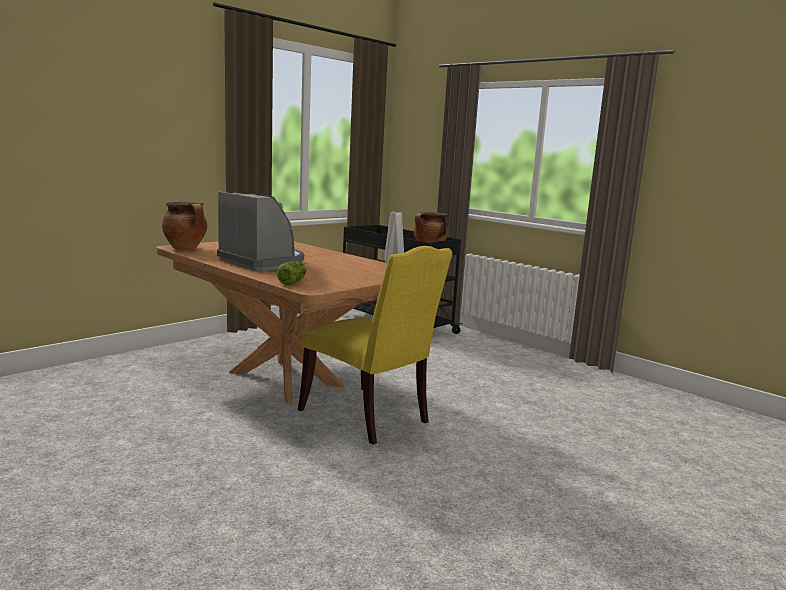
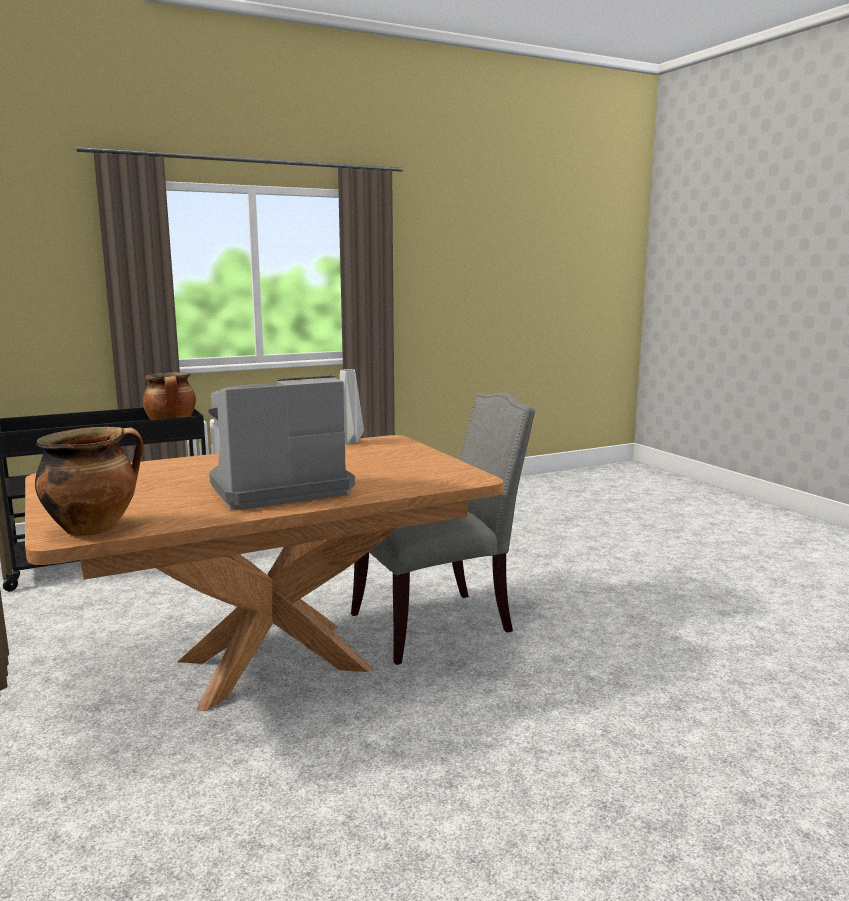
camera: 70 degrees left, 0 degrees up
(293, 282) = (429, 483): lettuce -> none
(369, 417) = (438, 623): yellow chair -> grey chair

